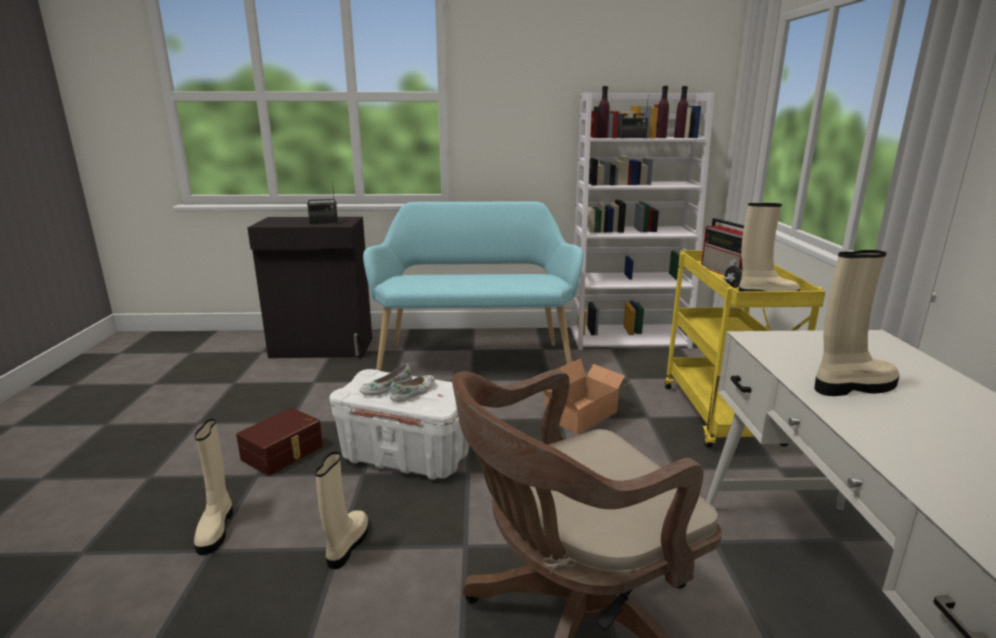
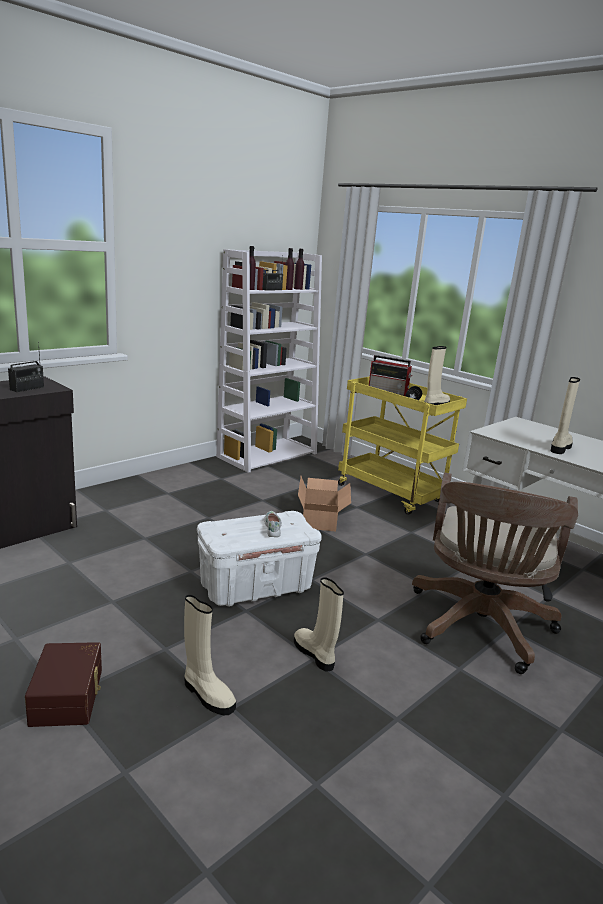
camera: 45 degrees left, 0 degrees up
(284, 453) = (156, 625): brown storage box -> brown storage box (69, 696)
(386, 388) = (248, 531): white shoe -> none
(475, 358) = (181, 499): turquoise bench -> none

